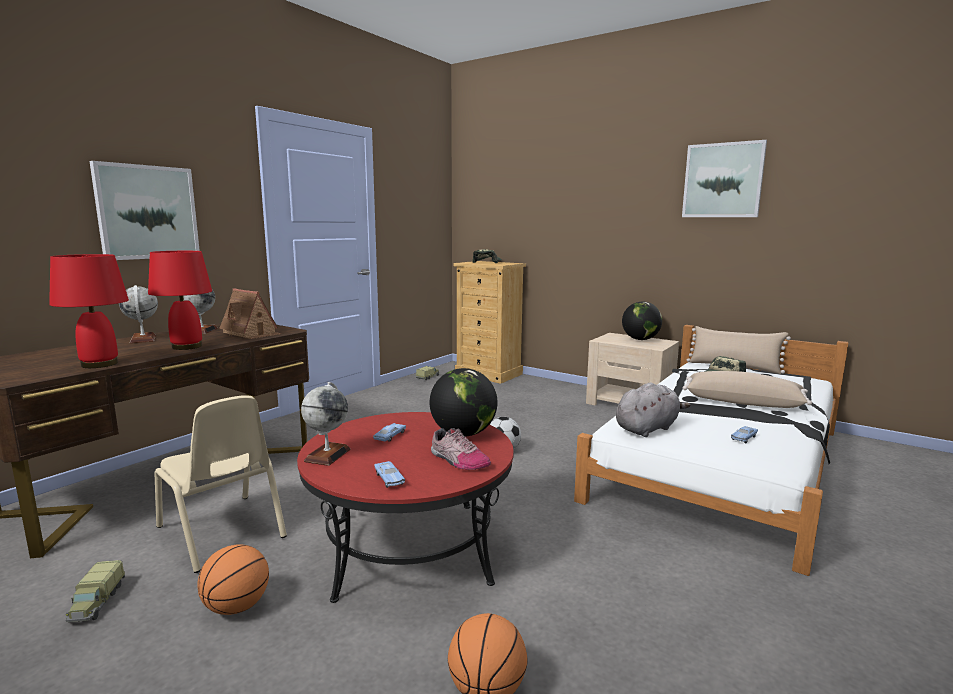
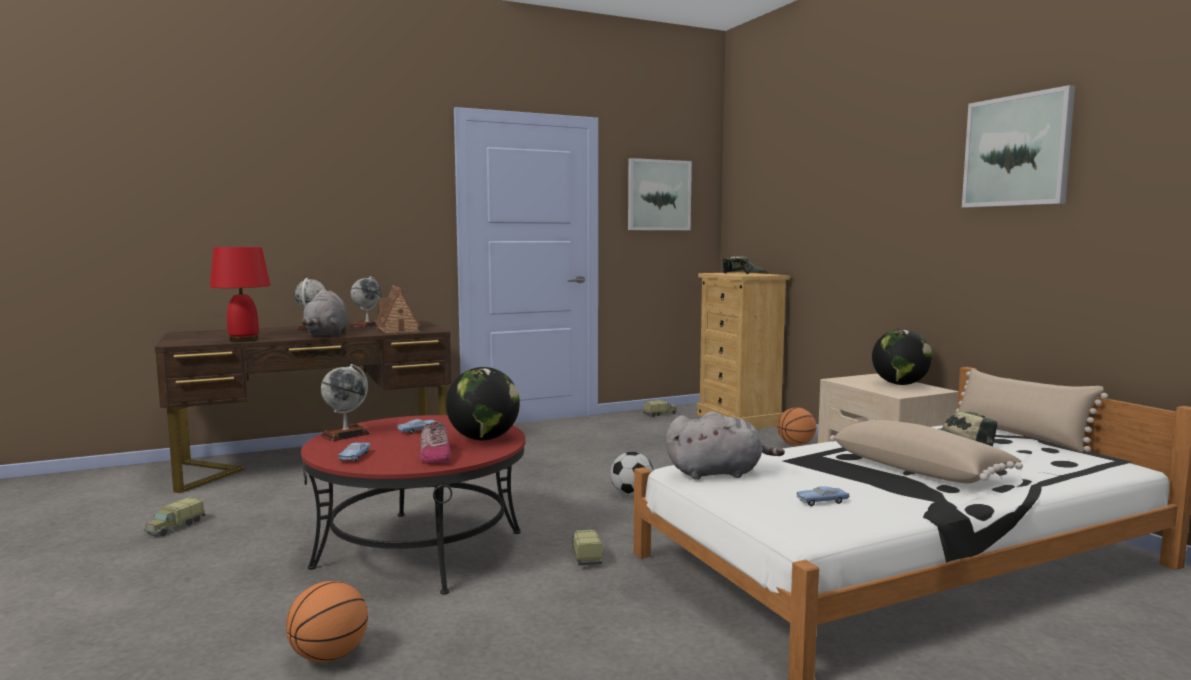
camera: 30 degrees right, 5 degrees down
(147, 212) = (337, 213): picture -> picture (658, 195)
(187, 347) = (327, 334): red table lamp -> grey plush toy
(222, 532) = (301, 504): beige chair -> none
(237, 607) = (246, 553): basketball -> basketball (796, 444)
(546, 513) = (586, 556): none -> toy truck

